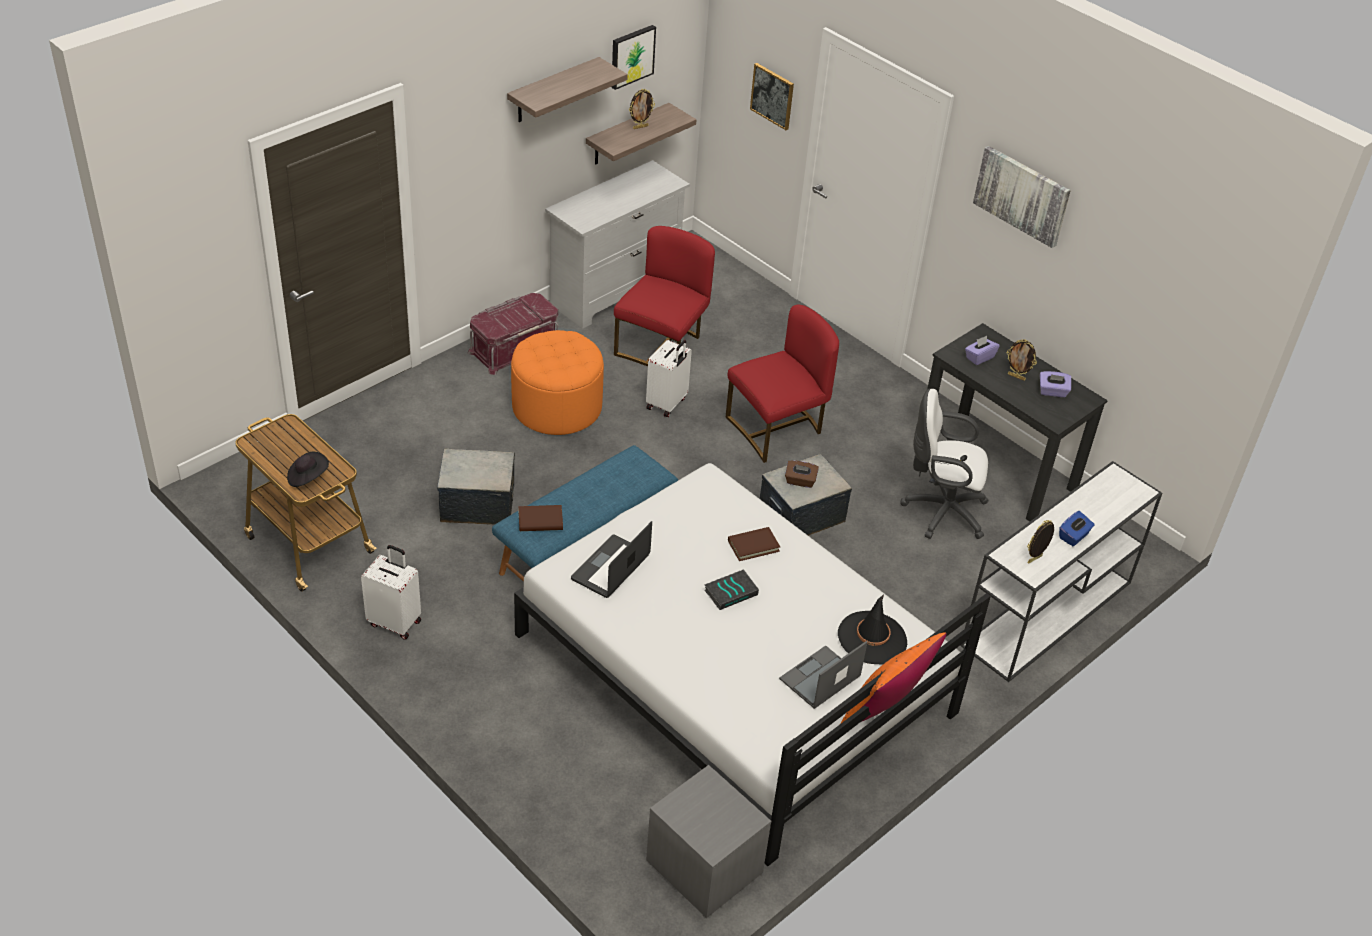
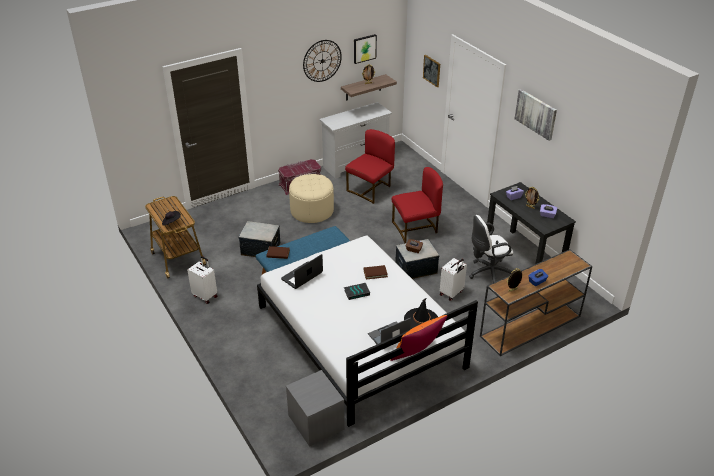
camera: 15 degrees right, 5 degrees down
(553, 91) = (322, 61): shelf -> wall clock
(557, 407) = (312, 211): orange ottoman -> beige ottoman
(667, 404) = (365, 214): white suitcase -> white suitcase (451, 293)
(940, 511) = (488, 273): white office chair -> white office chair turned 45 degrees counterclockwise
(1046, 615) = (530, 327): white console table -> brown console table

